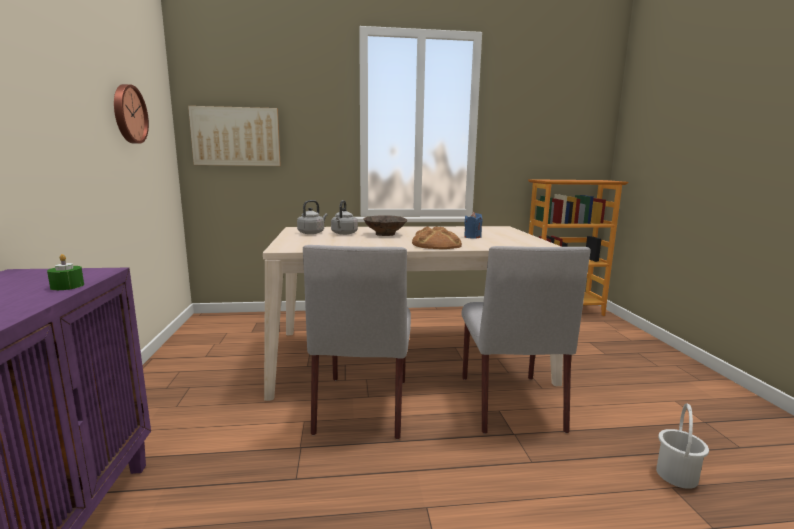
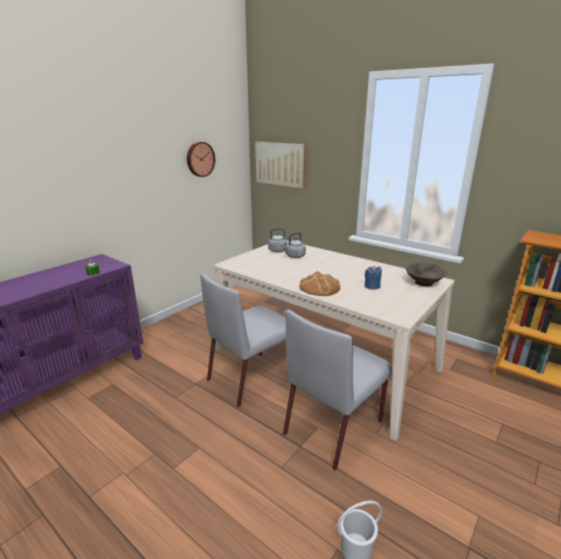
camera: 45 degrees right, 10 degrees up
(384, 234) = (317, 264): brown bowl -> brown bowl (423, 283)

